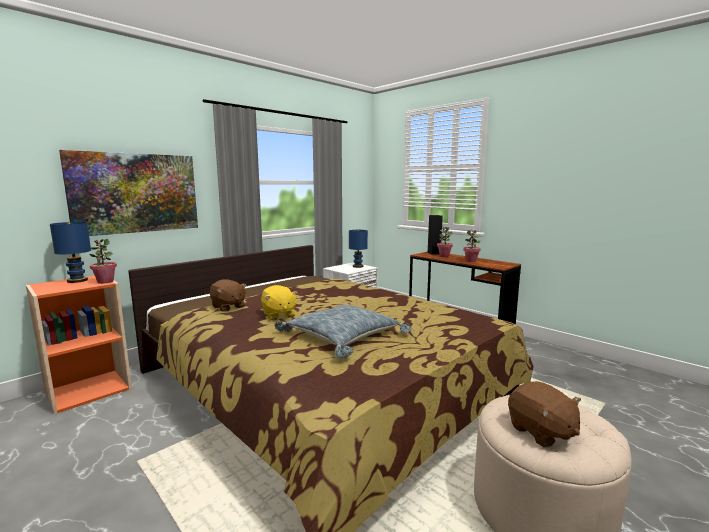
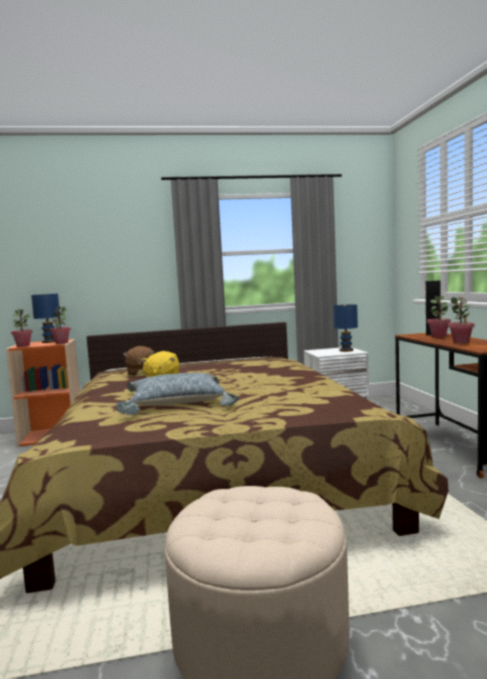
camera: 35 degrees right, 5 degrees down
(53, 290) = (23, 346): none -> potted plant
(136, 193) = (104, 269): picture -> none
(541, 432) = (222, 519): brown plush toy -> none

